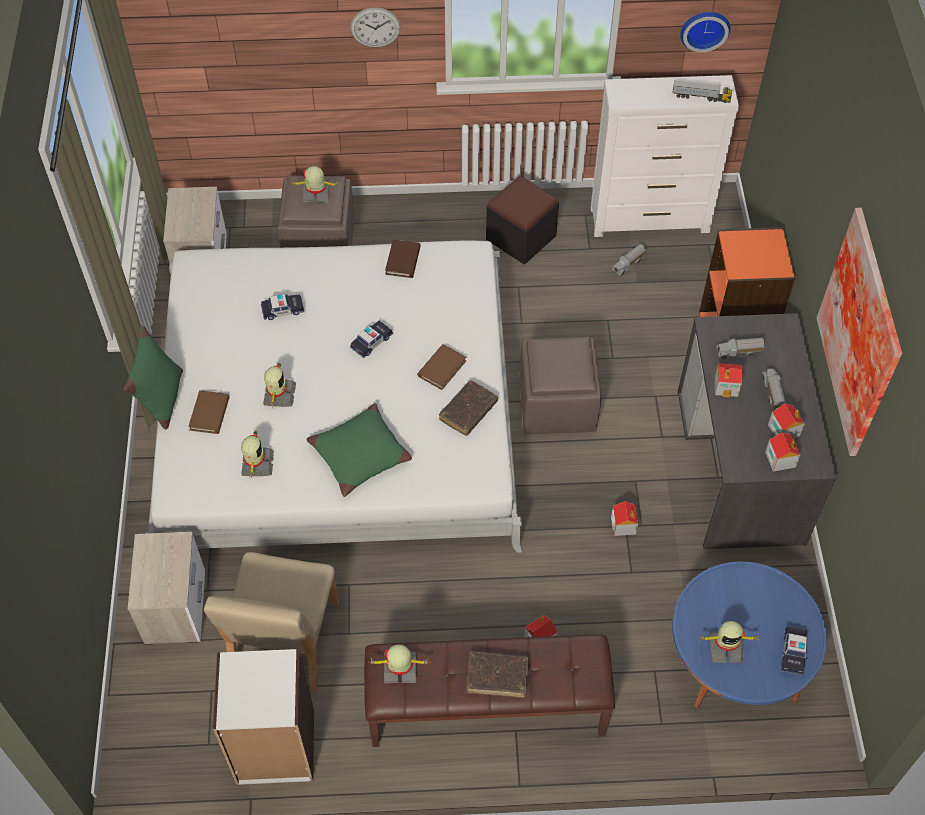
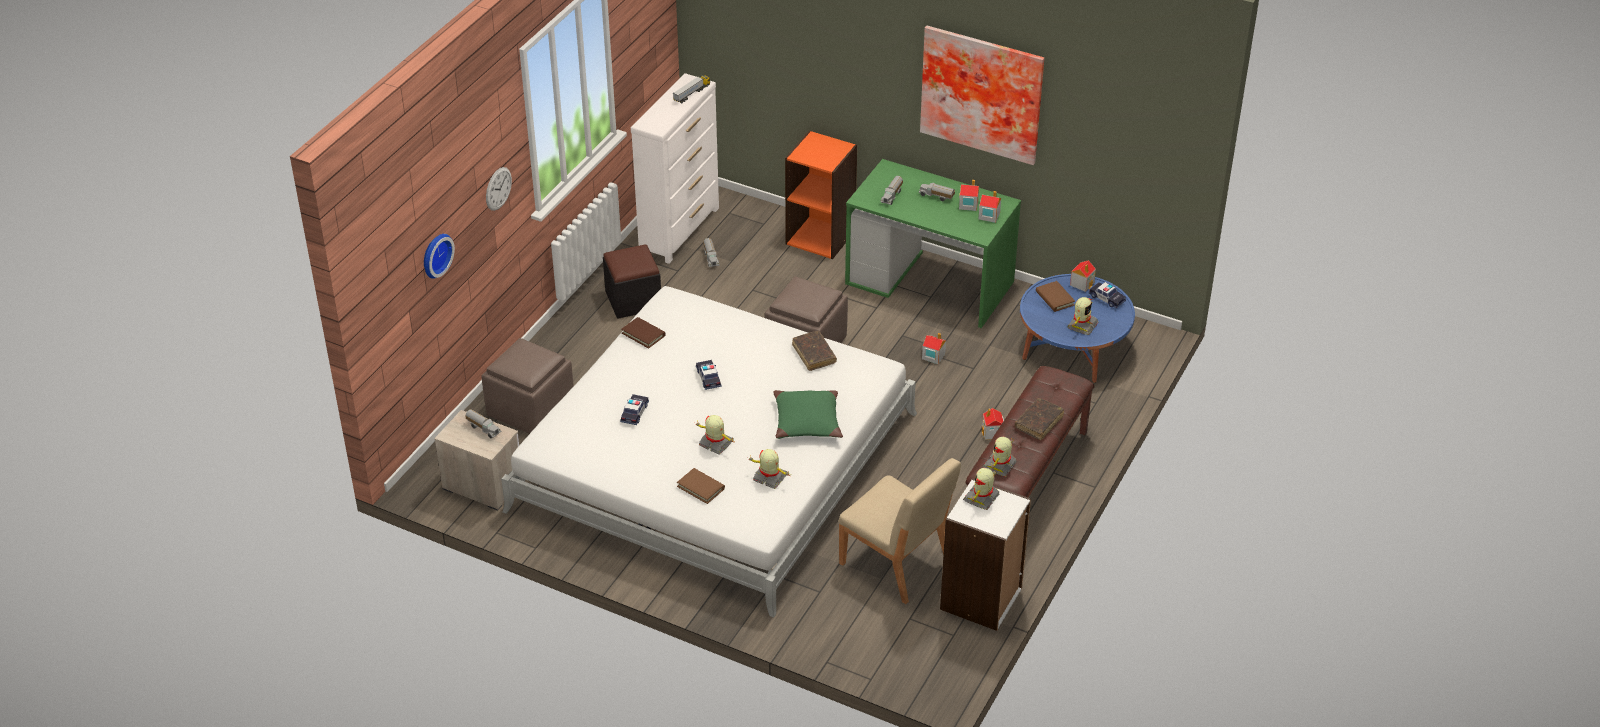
camera: 60 degrees left, 15 degrees down
(162, 400) = (663, 510): green pillow -> none
(176, 605) = (819, 614): nightstand -> none
(200, 214) = (484, 428): none -> toy truck
(316, 194) = (527, 357): toy robot -> toy robot (982, 498)
(442, 368) = (764, 352): brown book -> brown book (1055, 298)
(704, 28) = (649, 54): wall clock -> wall clock (435, 254)
(726, 386) = (914, 213): toy house -> toy house (1082, 283)
(740, 465) = (930, 282): grey desk -> green desk

